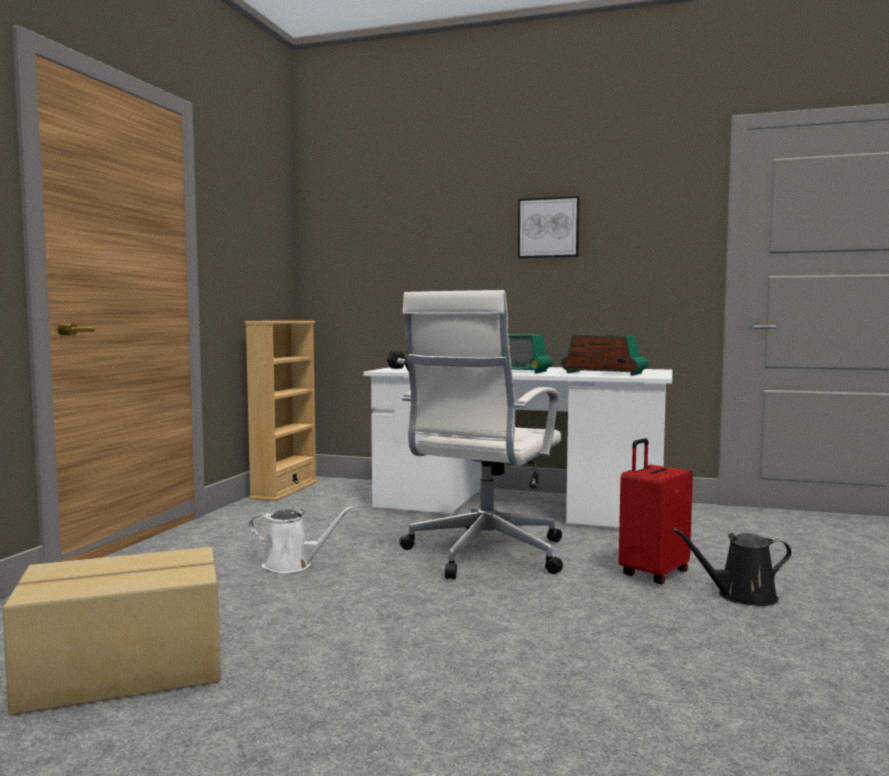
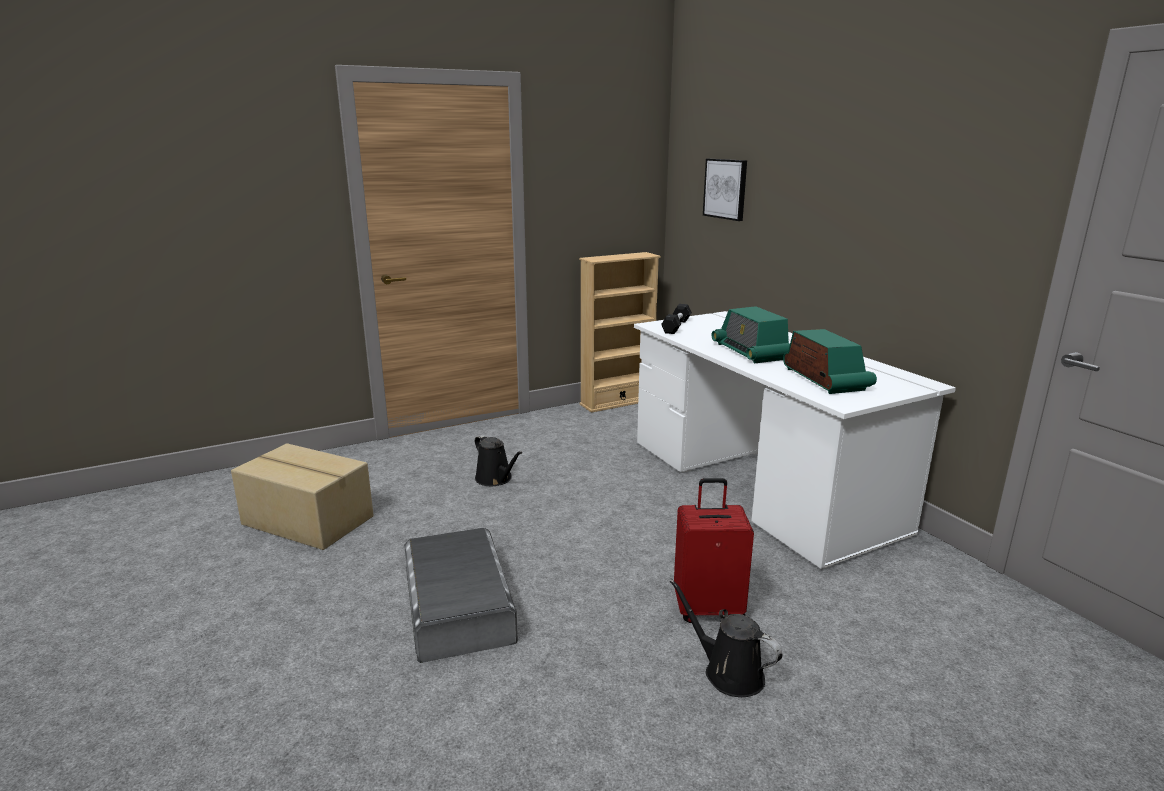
camera: 45 degrees right, 15 degrees up
(292, 565) = (495, 479): white watering can -> black watering can
(481, 650) = (457, 604): none -> grey storage box
(483, 554) = (622, 524): white office chair -> none
(548, 228) = (860, 183): picture -> picture (725, 189)

